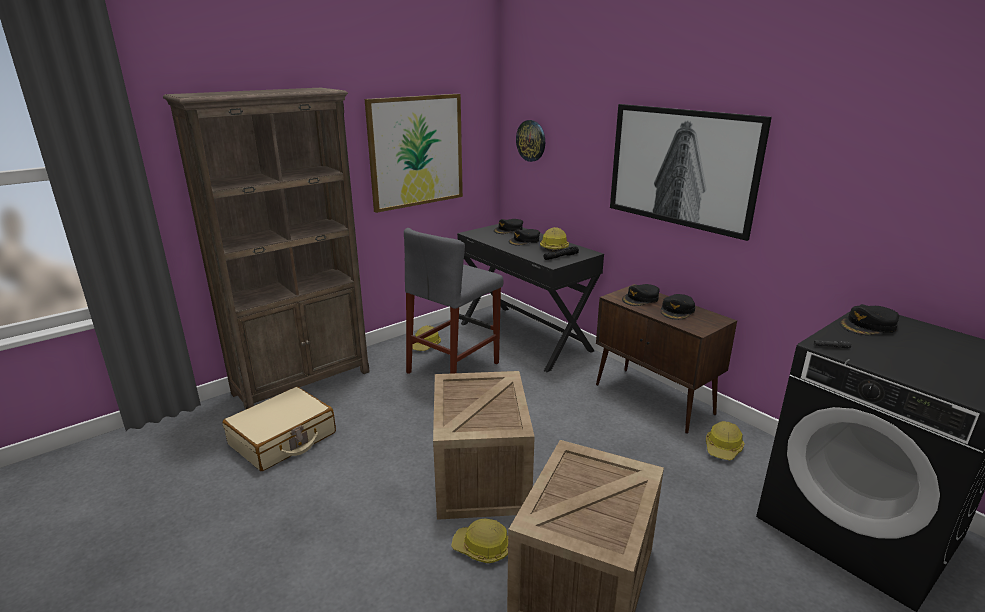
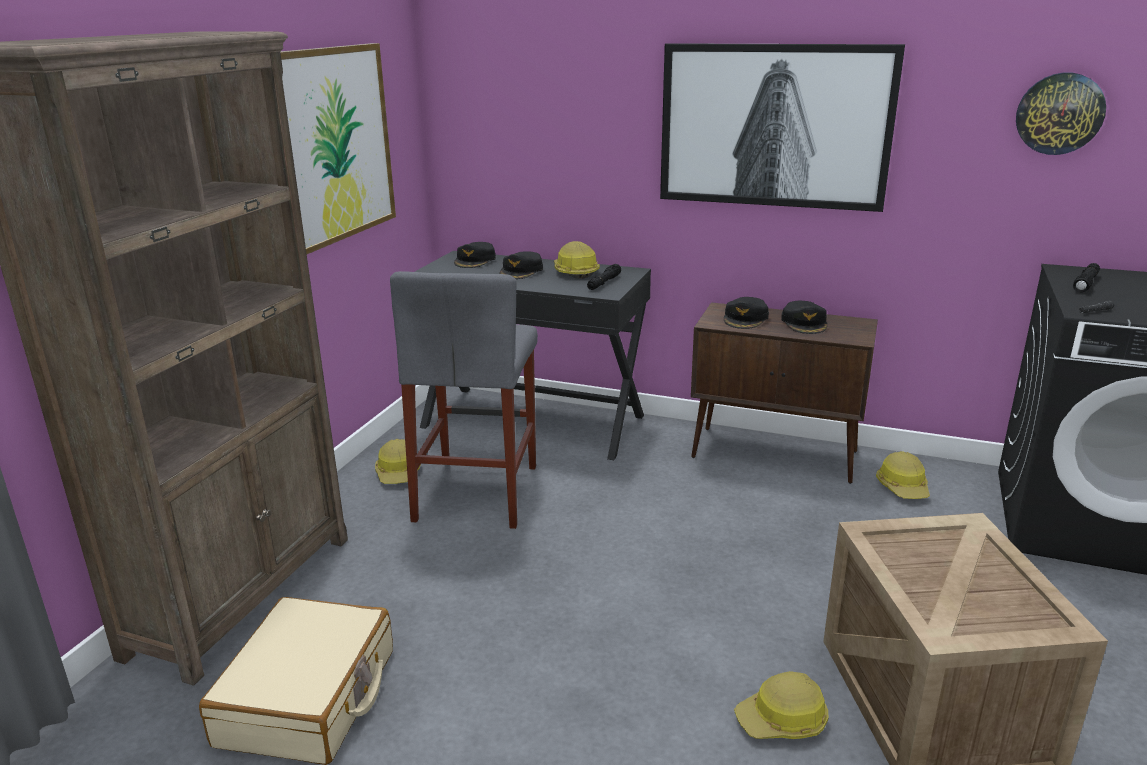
camera: 30 degrees left, 0 degrees up
(479, 475) = (674, 626): crate -> none
(531, 140) = (494, 114): wall clock -> wall clock (1059, 113)
(868, 326) = (1085, 283): black cap -> black flashlight

